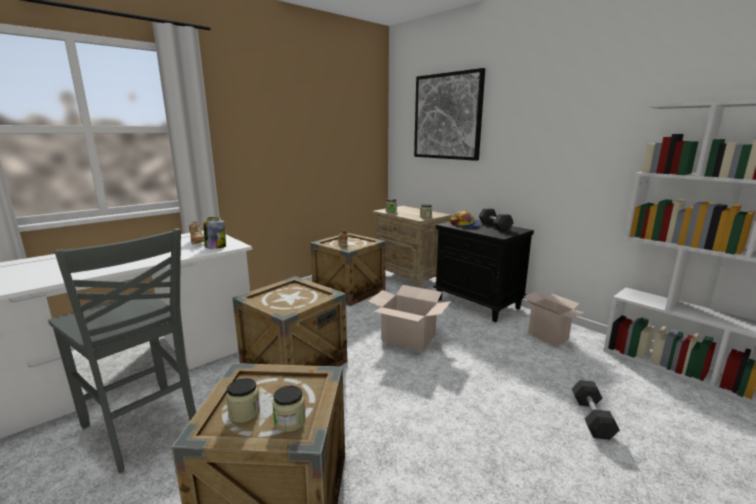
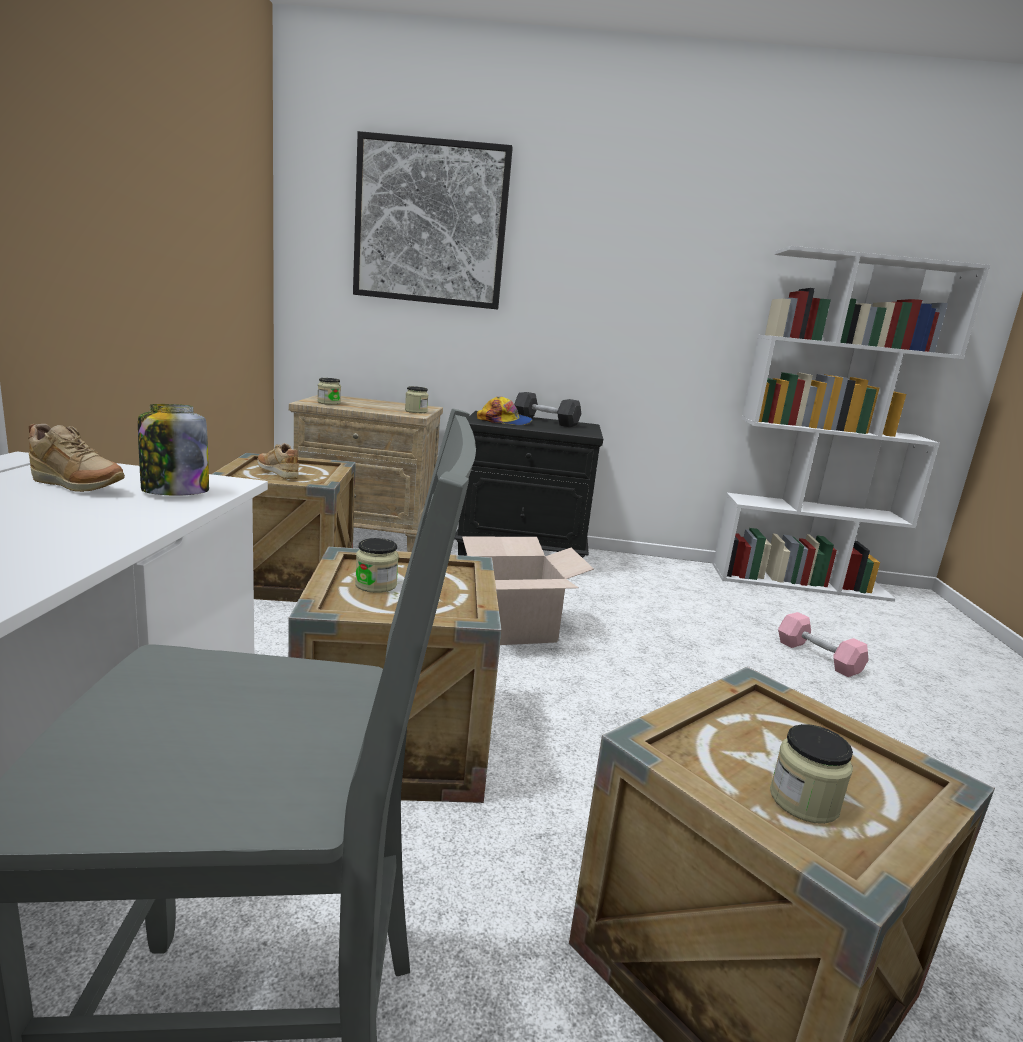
camera: 45 degrees left, 0 degrees up
(290, 421) = (871, 775): jar -> jar (376, 585)
(549, 337) = (657, 578): cardboard box -> none
(592, 418) = (818, 657): grey dumbbell -> pink dumbbell

